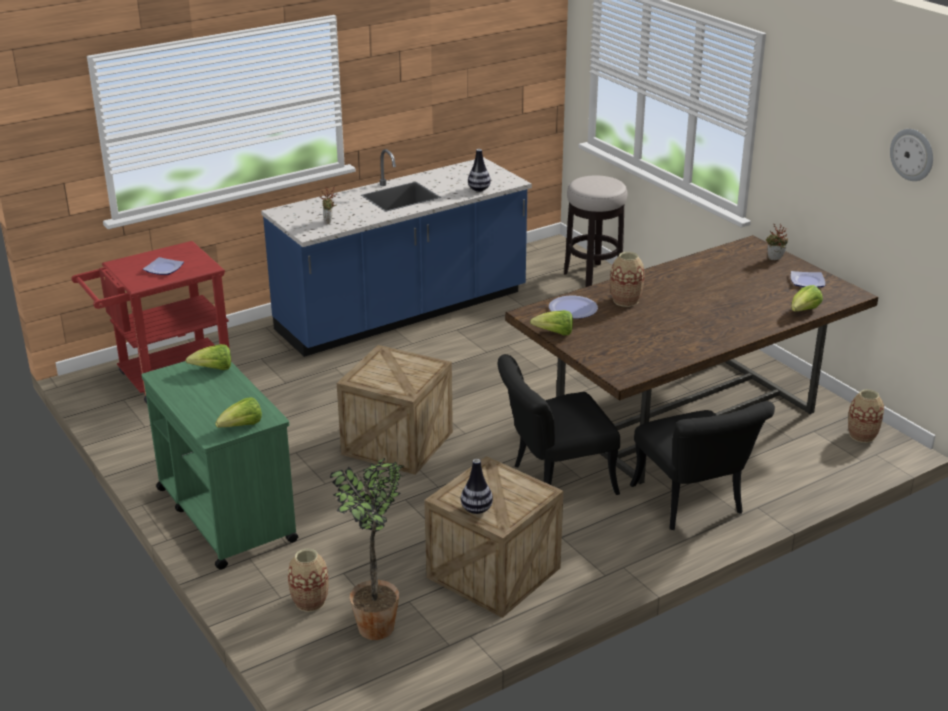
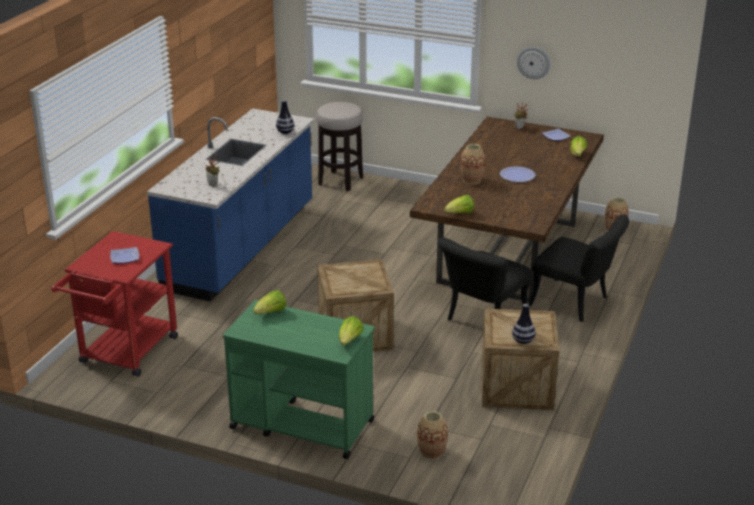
camera: 35 degrees left, 0 degrees up
(375, 624) = (487, 446): potted plant -> none
(573, 308) = (448, 195): plate -> plate (517, 175)
(912, 154) = (621, 34): wall clock -> wall clock (533, 62)

